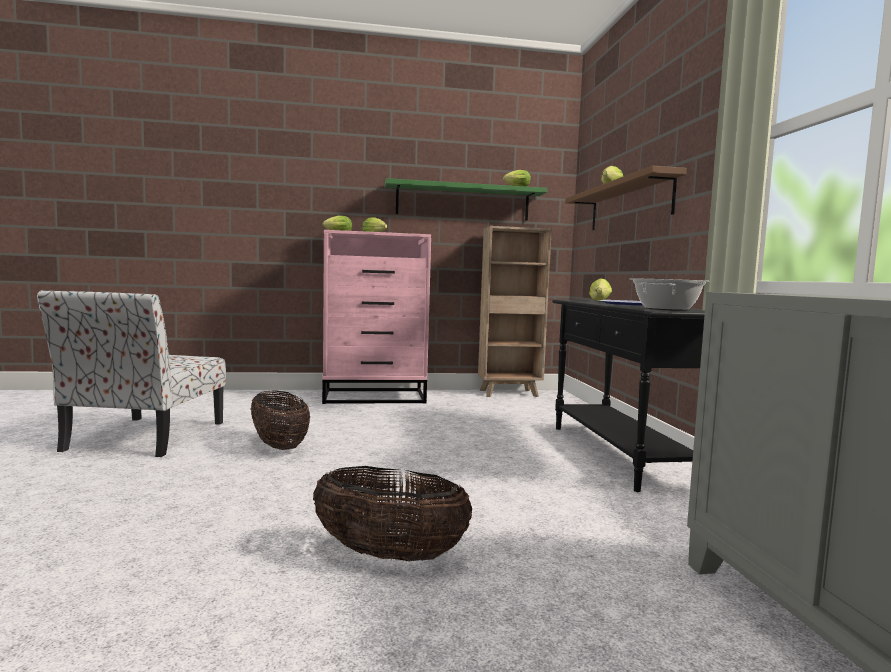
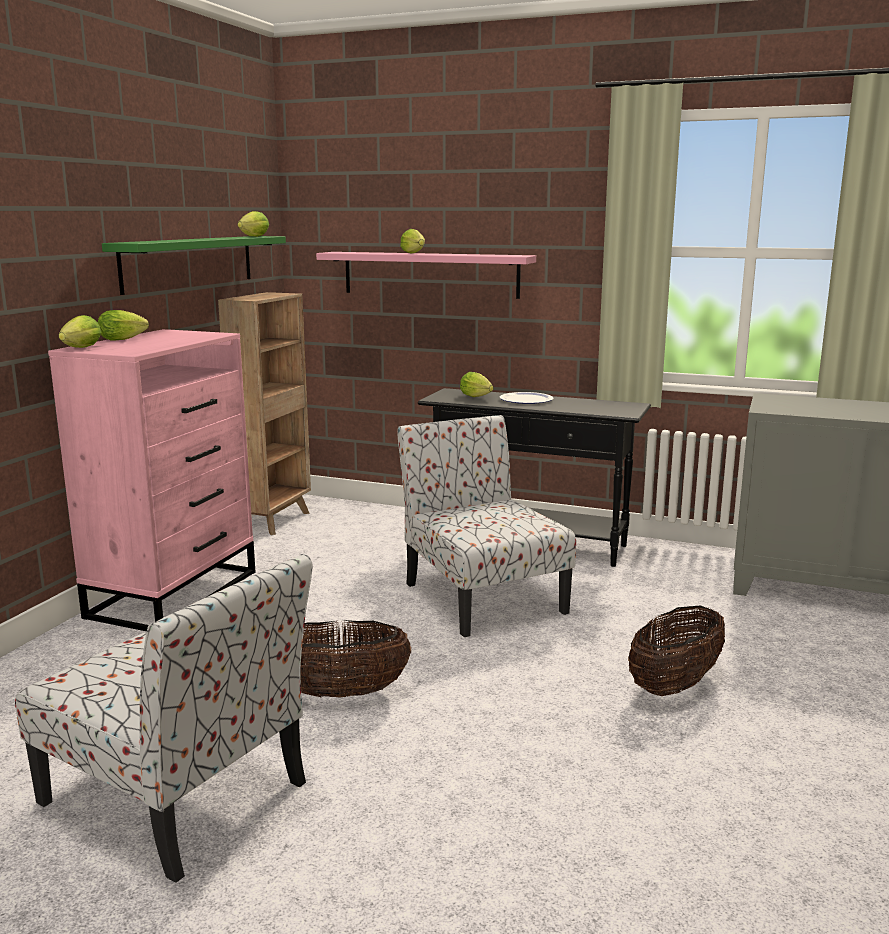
camera: 60 degrees left, 10 degrees up
(478, 455) = (481, 596): none -> chair
(628, 205) = (430, 274): brown shelf -> pink shelf
(666, 309) = (610, 408): cooking pot -> none

